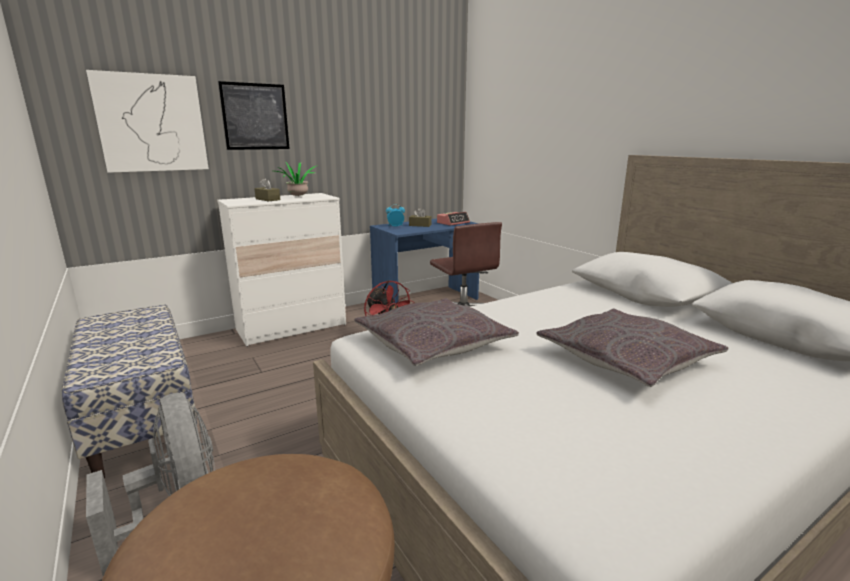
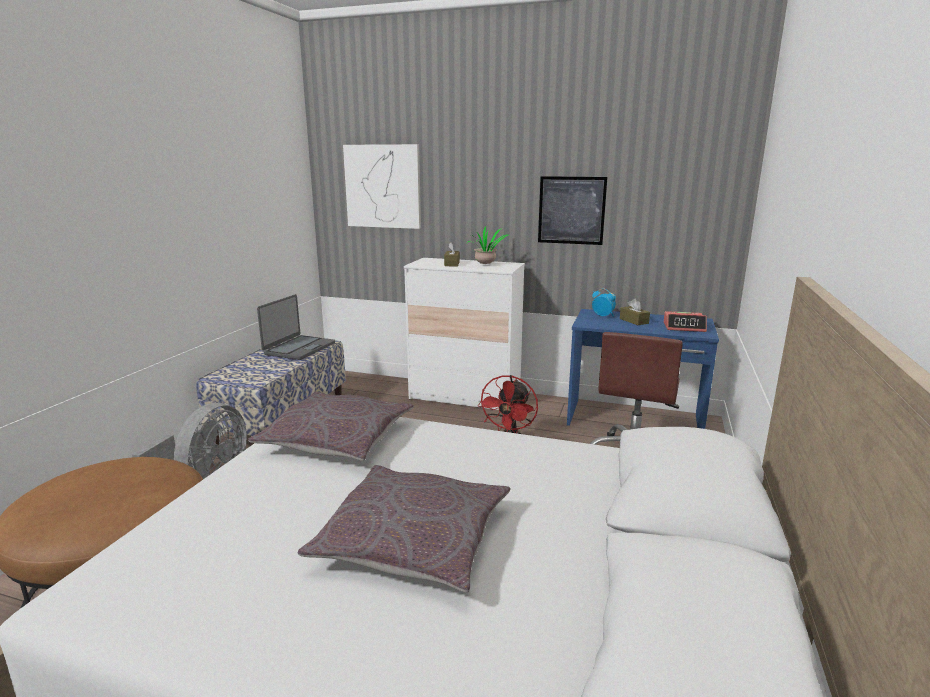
camera: 50 degrees right, 0 degrees up
(132, 323) = (299, 348): none -> laptop
(255, 116) = (467, 180): picture -> picture (571, 210)

